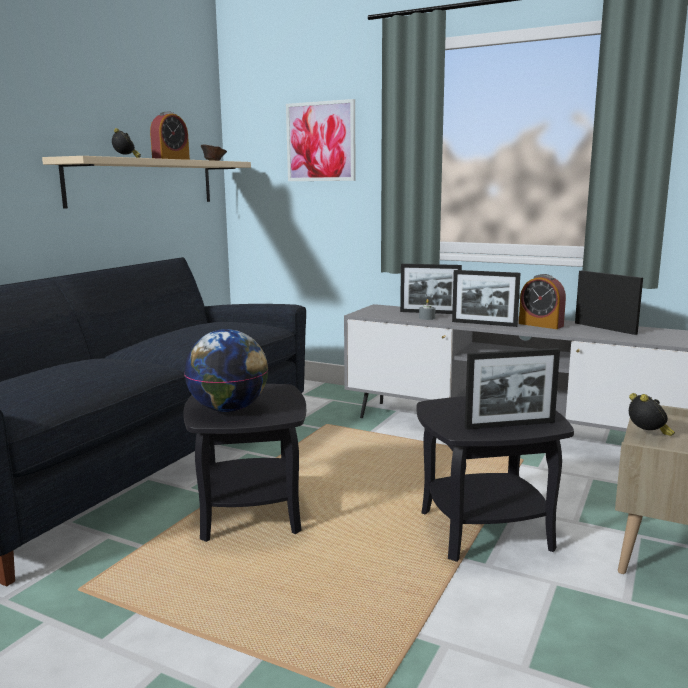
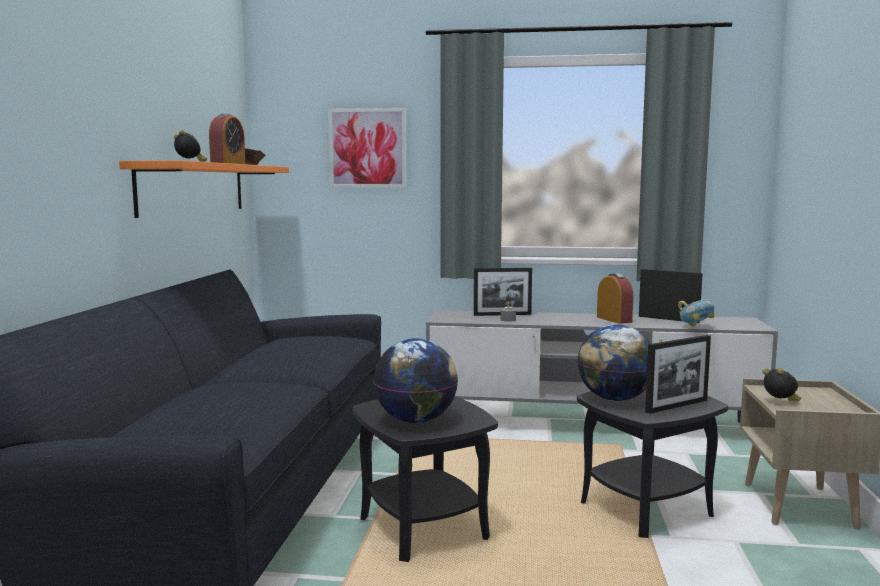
camera: 20 degrees left, 5 degrees down
(143, 182) = (194, 188): beige shelf -> orange shelf
(451, 410) = (614, 399): none -> globe
(484, 324) = (566, 321): picture frame -> none
(541, 325) = (614, 319): alarm clock -> alarm clock turned 135 degrees counterclockwise
(623, 339) = (695, 327): none -> bowl

